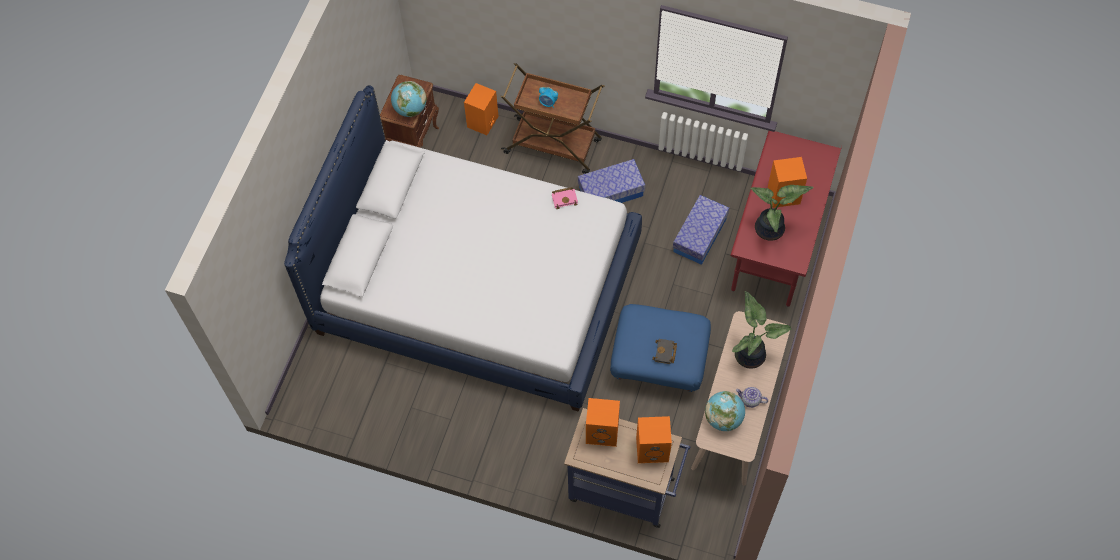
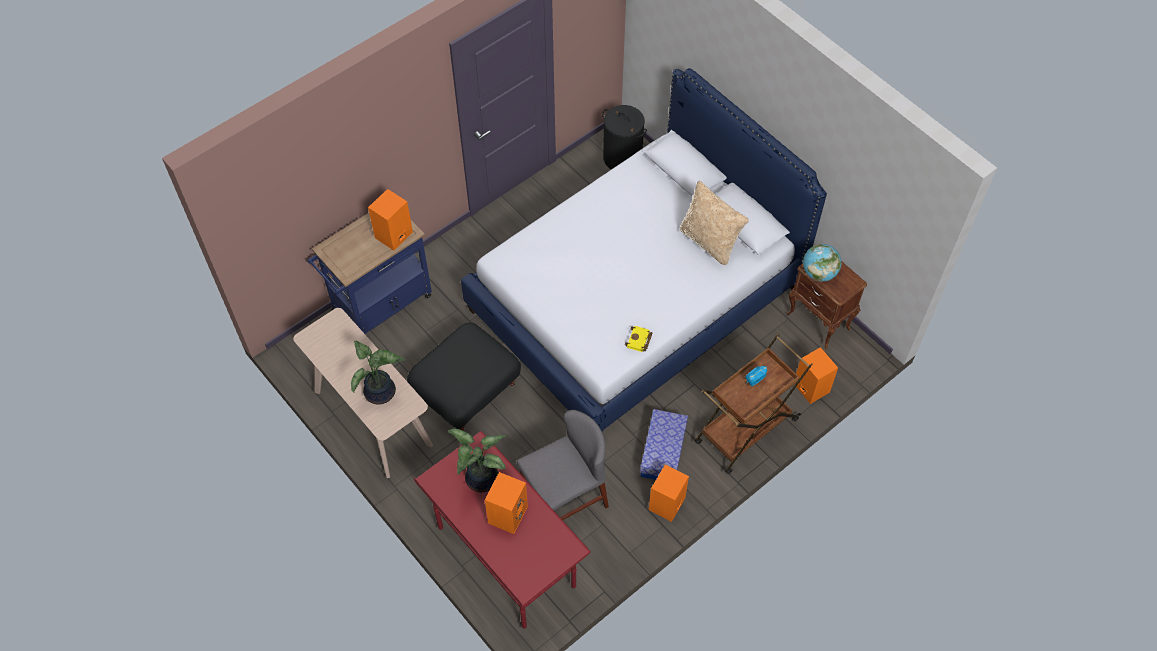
camera: 120 degrees right, 5 degrees down
(322, 383) = (622, 158): none -> black laundry basket
(431, 197) = (709, 243): none -> beige pillow
(565, 198) = (639, 341): pink book -> yellow book
(653, 449) = (352, 260): orange speaker -> orange speaker (667, 505)
(658, 362) = (467, 391): blue ottoman -> black ottoman
(665, 353) = (448, 359): black book -> none
(699, 235) = (565, 500): storage box -> grey chair
(723, 418) = (343, 339): globe -> none
(750, 400) = (342, 368): teapot -> none

